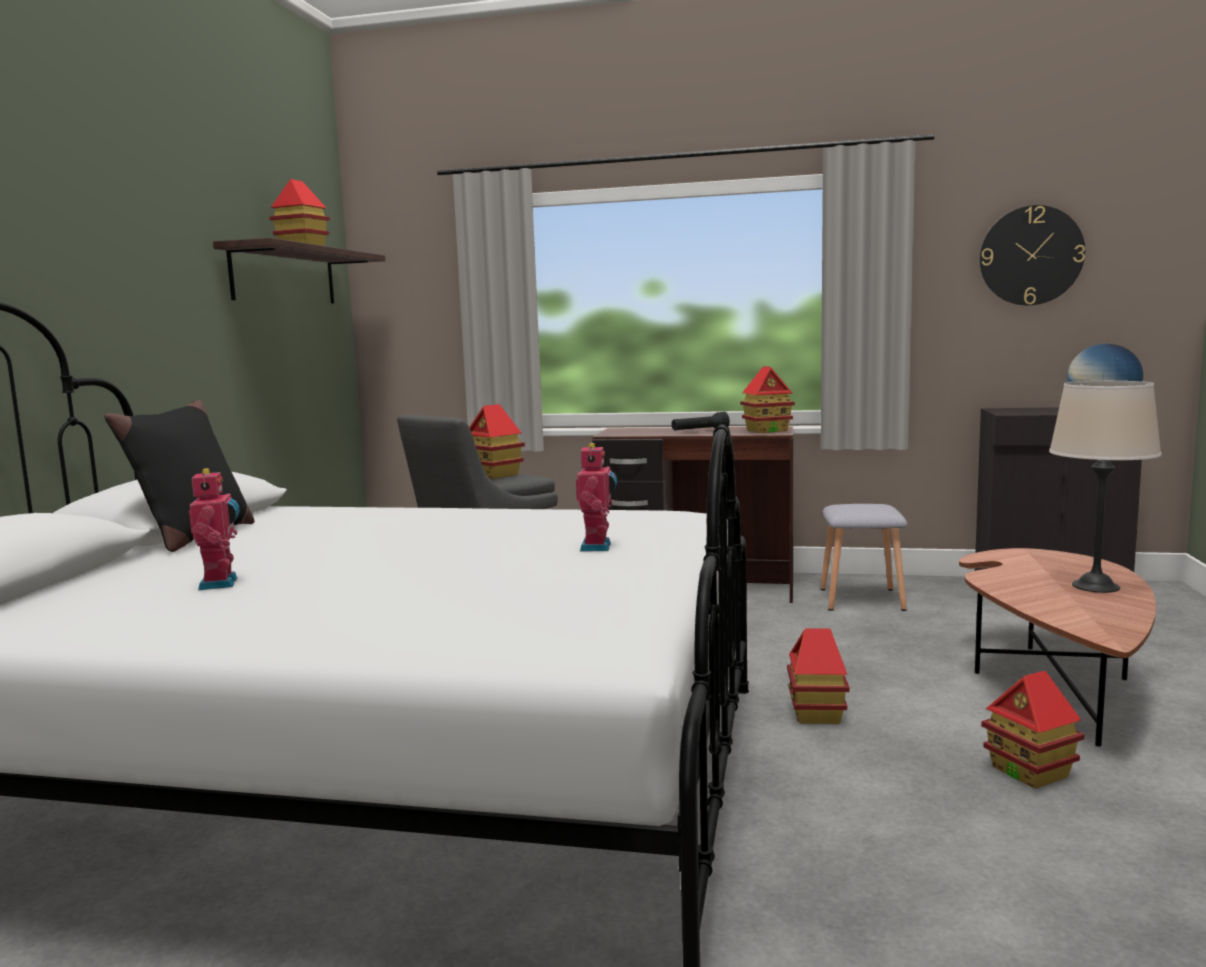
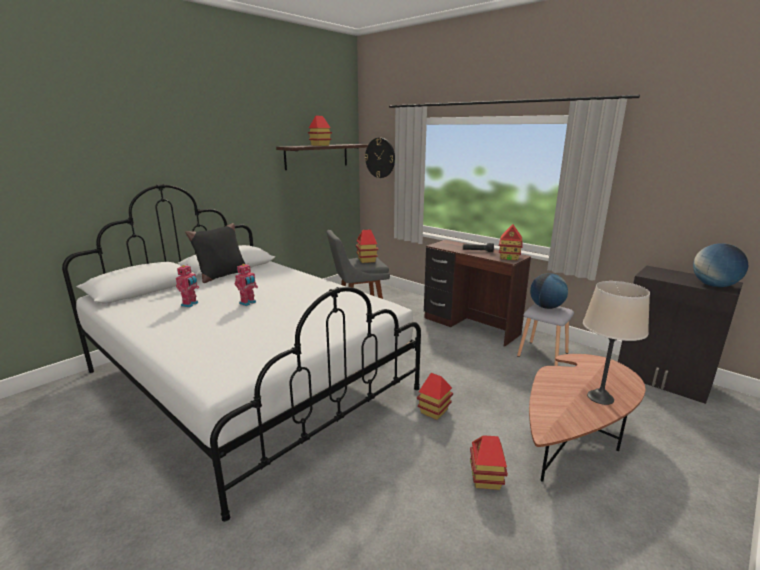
camera: 30 degrees right, 10 degrees up
(598, 547) = (320, 319): toy robot -> toy robot (248, 303)
(856, 506) = (546, 307): none -> globe
(1030, 256) = (699, 176): wall clock -> wall clock (380, 158)

